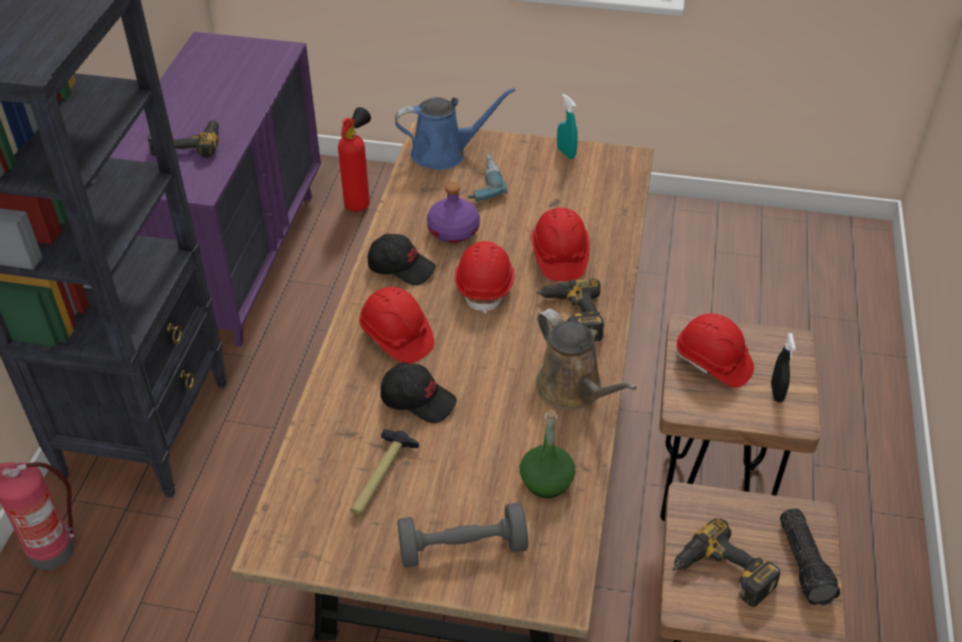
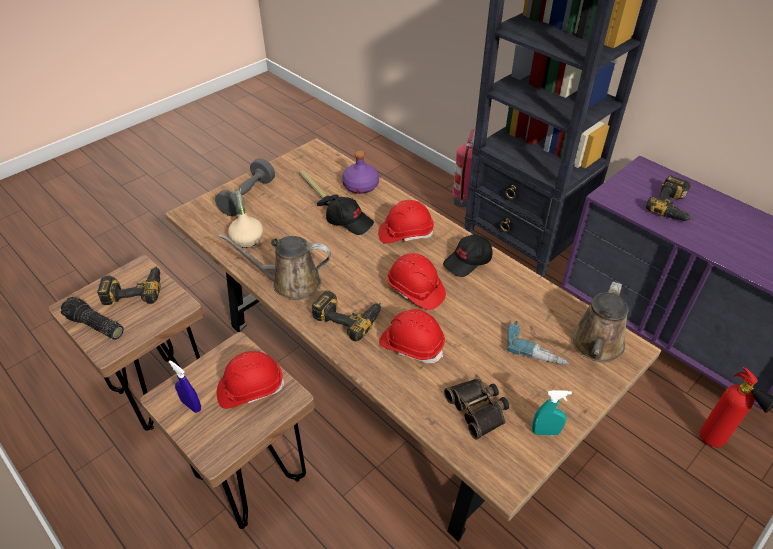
camera: 125 degrees right, 0 degrees up
(418, 400) = (350, 221): black cap -> black cap turned 120 degrees counterclockwise
(444, 153) = (596, 346): blue watering can -> brown watering can
(454, 230) = (487, 304): purple bottle -> purple bottle (360, 186)
(546, 482) = (247, 239): green bottle -> beige bottle
(584, 191) = (478, 409): none -> binoculars
(777, 392) = (191, 405): black spray bottle -> blue spray bottle

